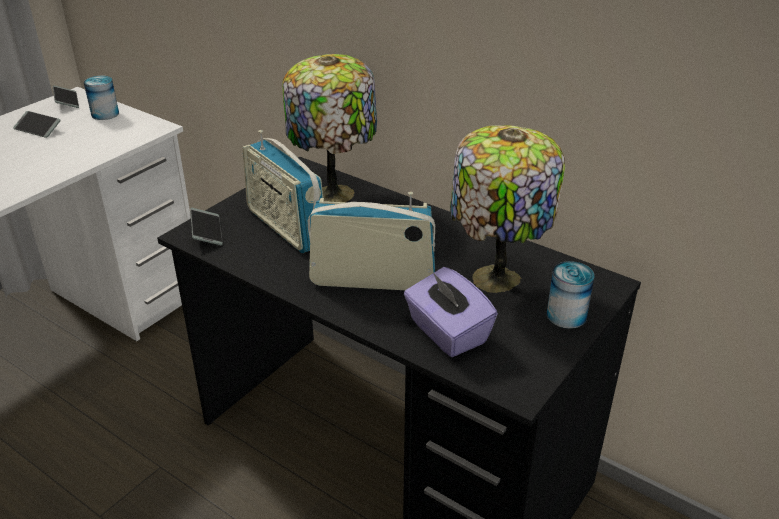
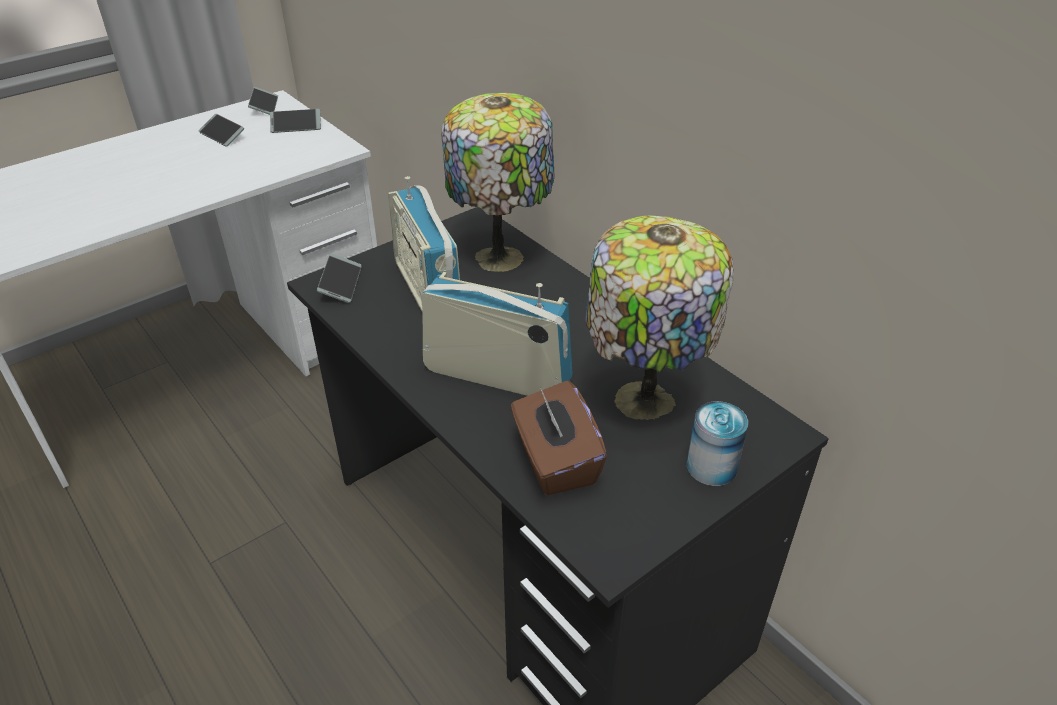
camera: 15 degrees right, 5 degrees up
(105, 114) = (296, 126): can -> phone
(447, 332) = (555, 461): purple tissue box -> brown tissue box

